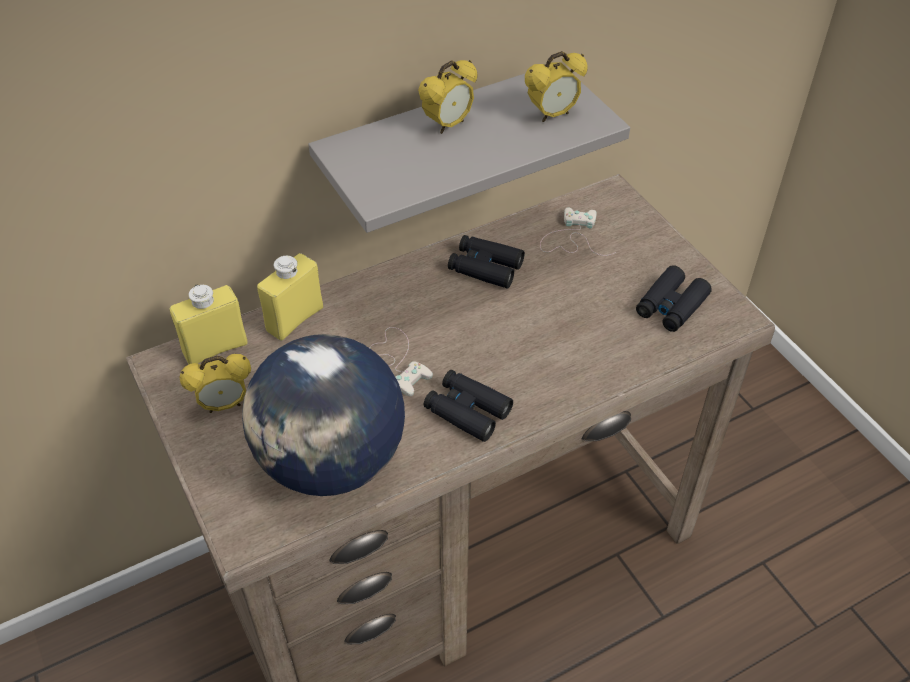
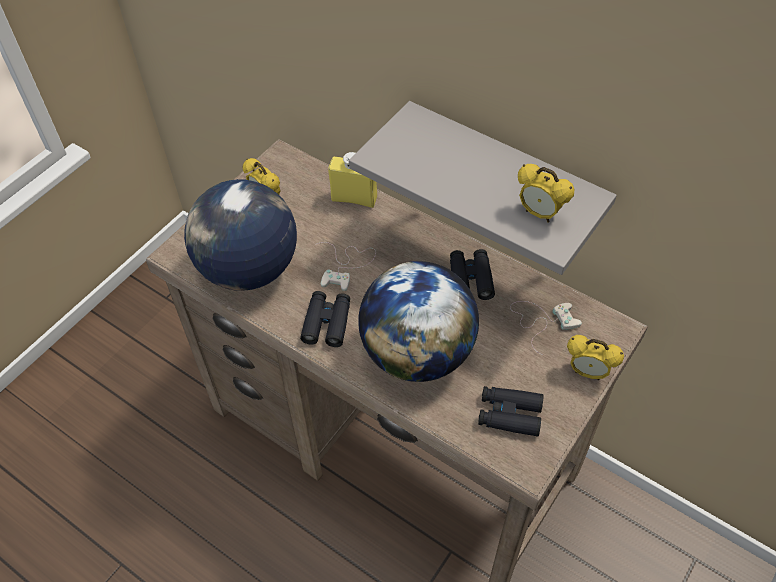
camera: 65 degrees right, 5 degrees up
(215, 348) = (307, 173): yellow bottle -> none
(448, 125) = (481, 160): alarm clock -> alarm clock (587, 372)
(557, 347) = (417, 353): none -> globe

